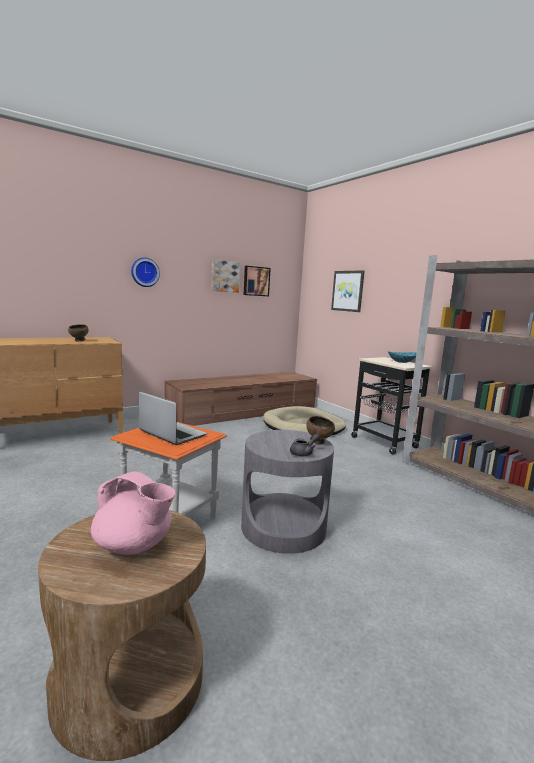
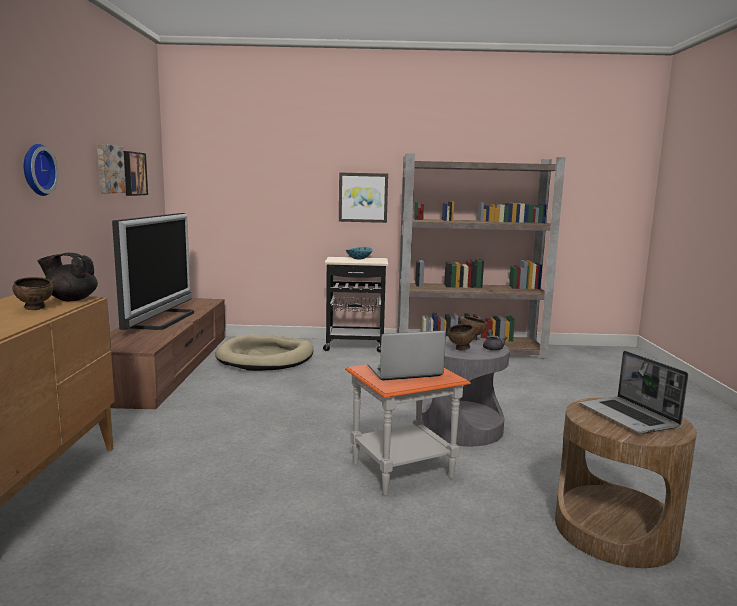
camera: 55 degrees left, 0 degrees up
(107, 341) = (71, 299): none -> black teapot
(134, 546) = (629, 417): pink teapot -> laptop
(245, 379) = (164, 319): none -> television
(274, 442) = (460, 349): none -> brown bowl
(348, 291) = (257, 184): picture -> picture (363, 197)

